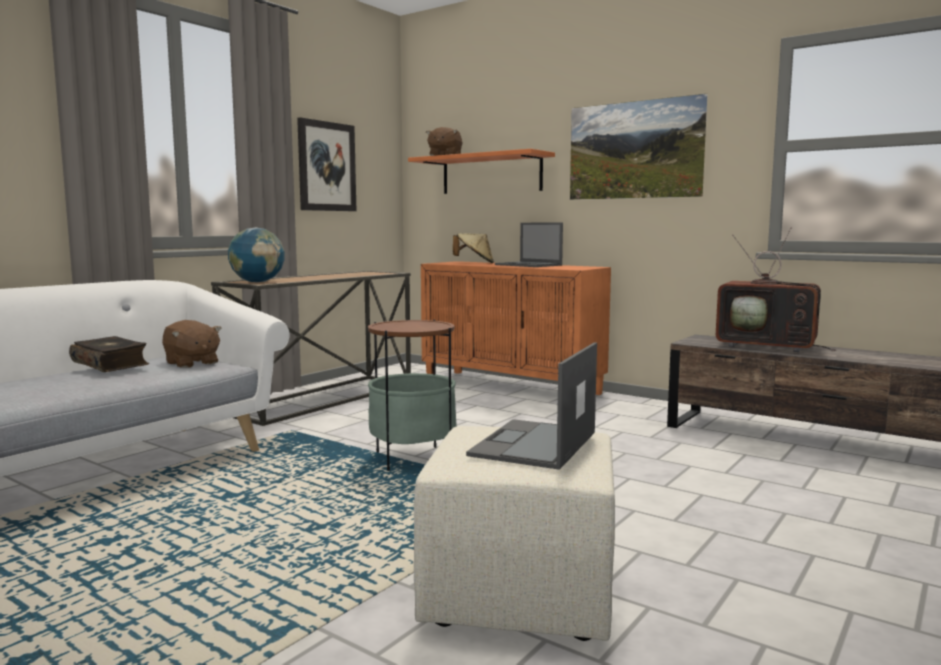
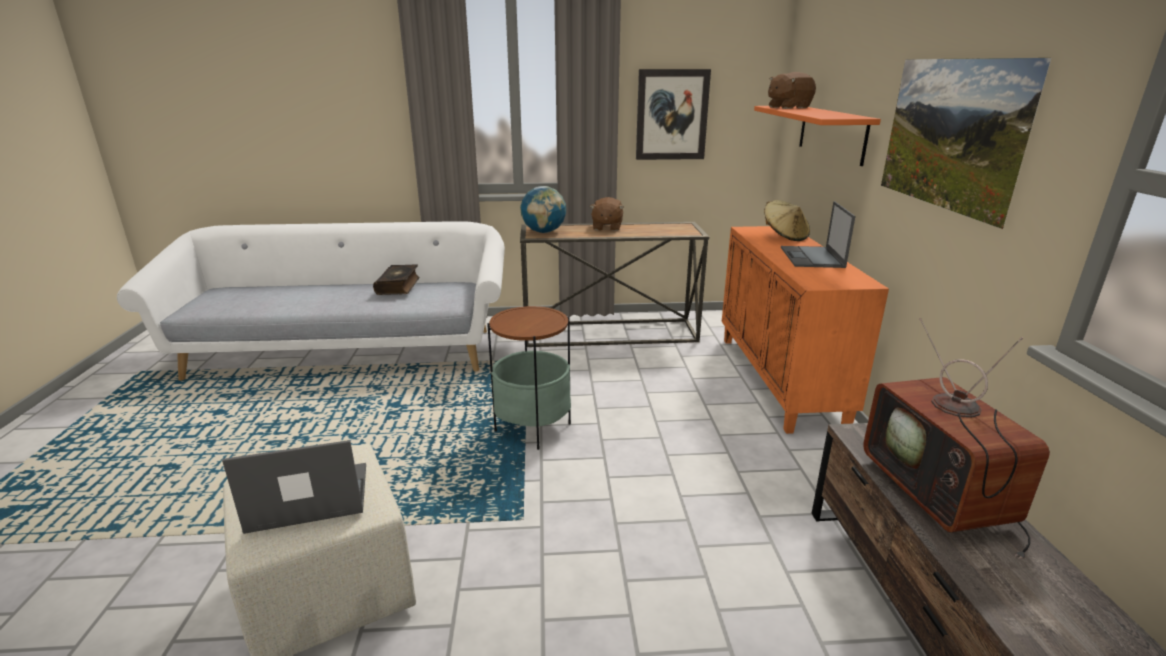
camera: 50 degrees right, 15 degrees up
(191, 363) = (443, 297): brown plush toy -> brown plush toy (606, 227)

